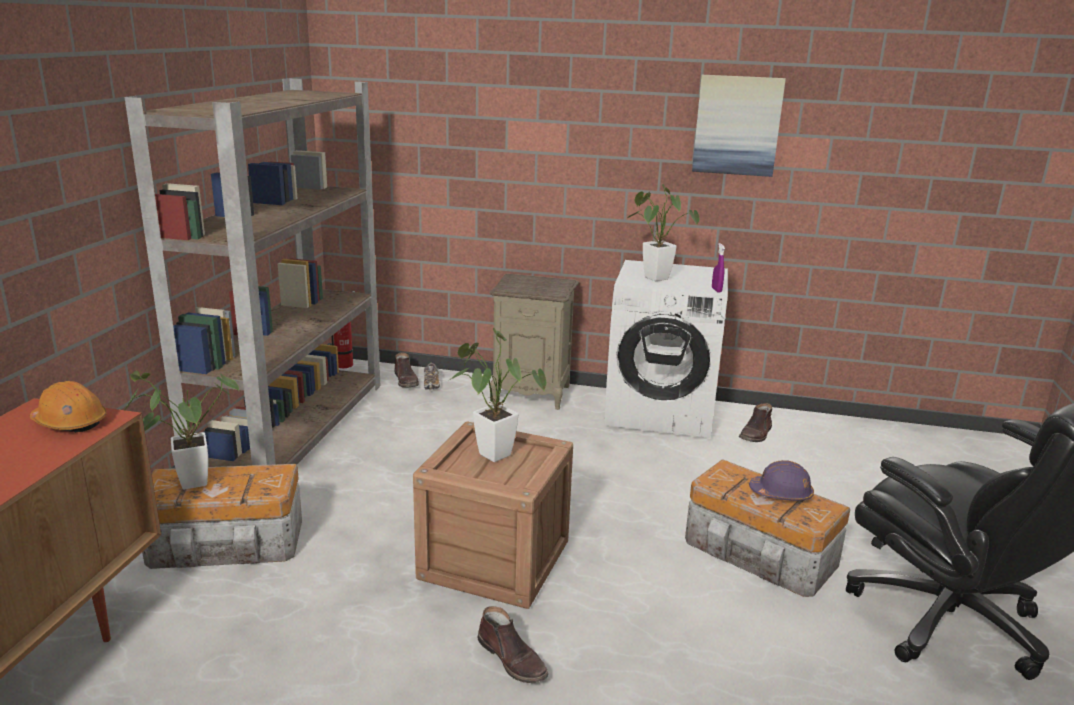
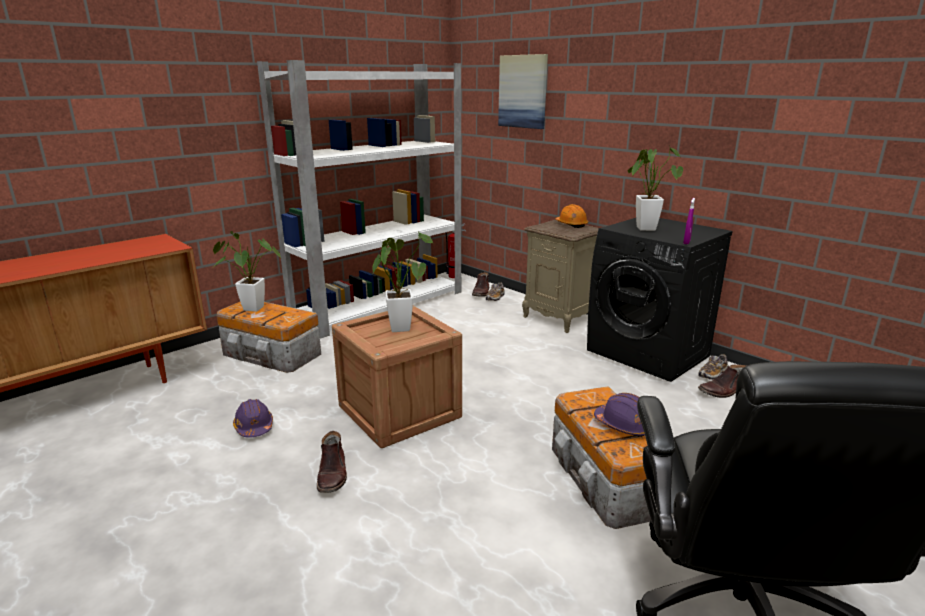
camera: 35 degrees right, 0 degrees up
(70, 422) = (156, 245): orange hard hat -> orange hard hat (571, 224)
(294, 429) = (380, 305): brown bookcase -> white bookcase
(341, 646) = (254, 427): none -> purple hard hat
(660, 415) = (647, 356): white washing machine -> black washing machine
(731, 419) = (712, 374): none -> shoe
(737, 125) = (751, 89): picture -> picture (523, 91)

